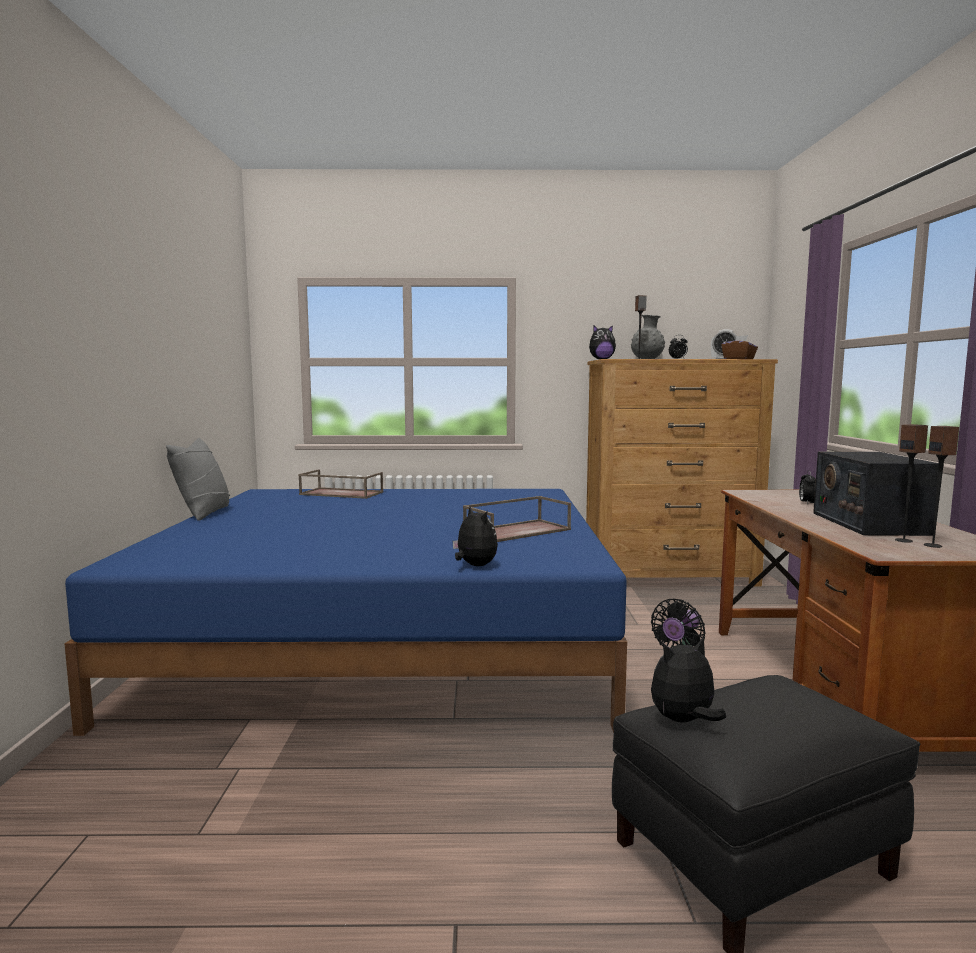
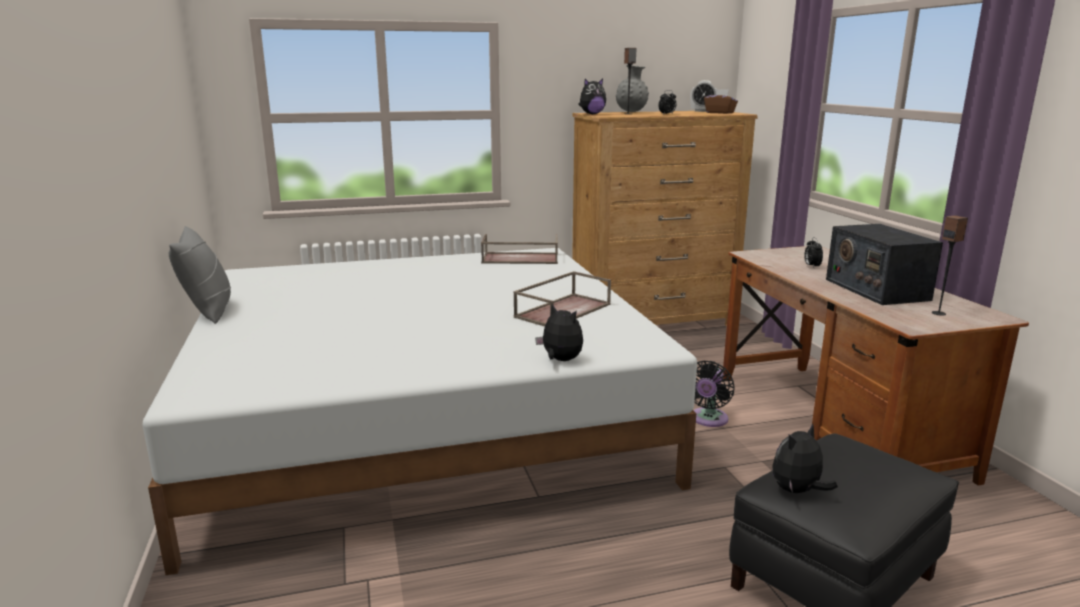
camera: 15 degrees left, 10 degrees up
(340, 493) = (337, 270): brown tray -> brown tray (519, 259)
(387, 636) = (424, 417): blue bed -> white bed
(904, 540) = (915, 309): speaker -> none

